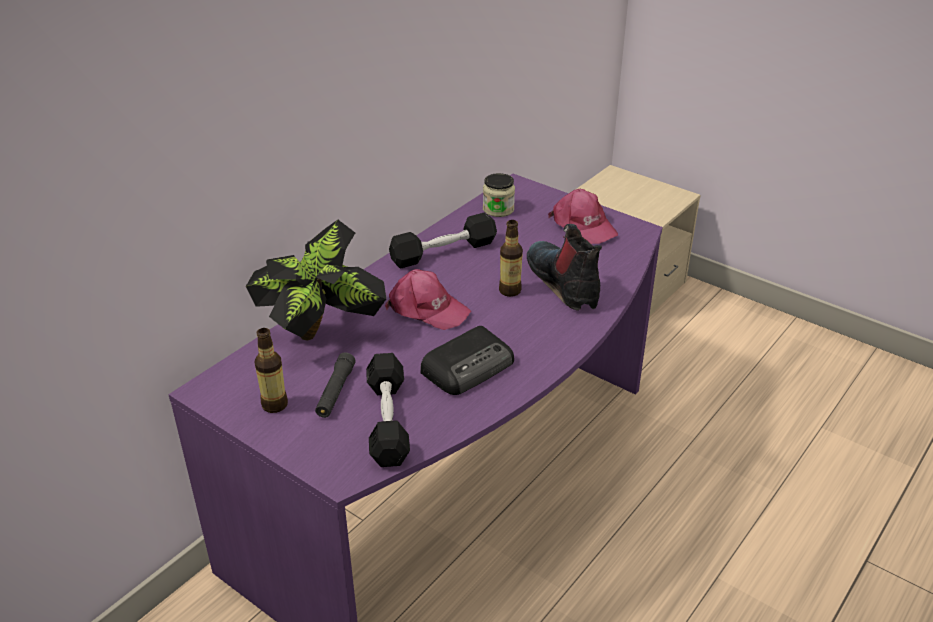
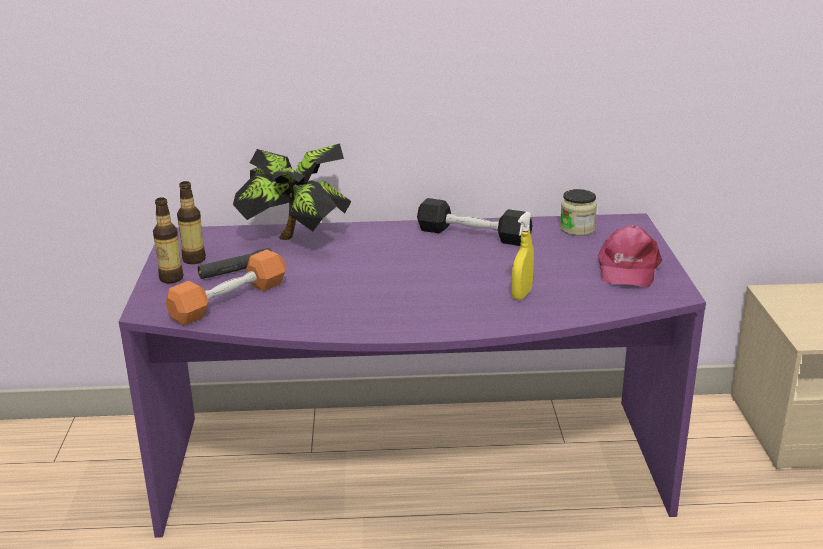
camera: 50 degrees right, 10 degrees down
(387, 420) = (229, 301): black dumbbell -> orange dumbbell
(427, 309) = (386, 259): pink cap -> none
(469, 366) = (339, 303): radio -> none
(510, 291) = (468, 278): bottle -> bottle (171, 278)
(564, 283) = (521, 294): boot -> yellow spray bottle

